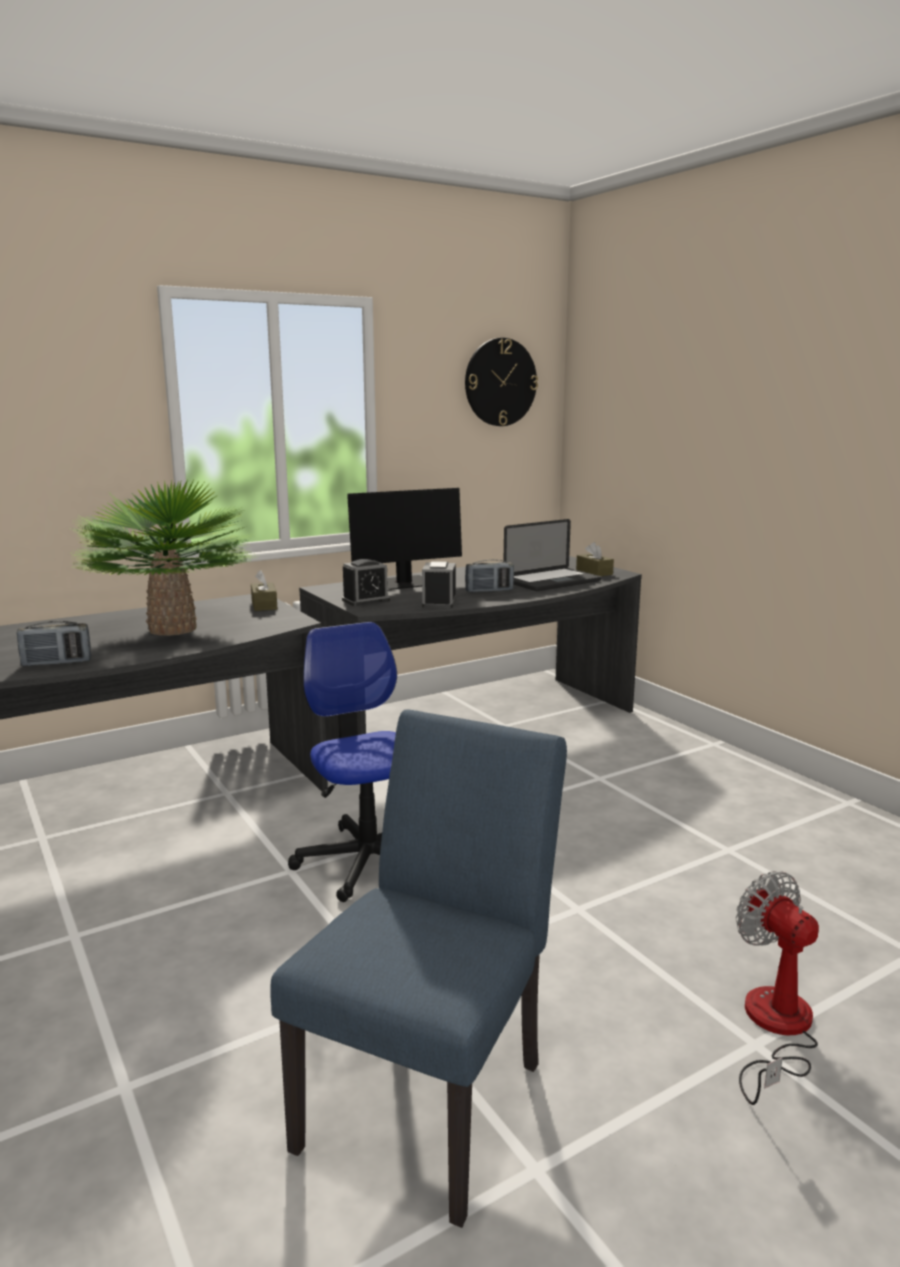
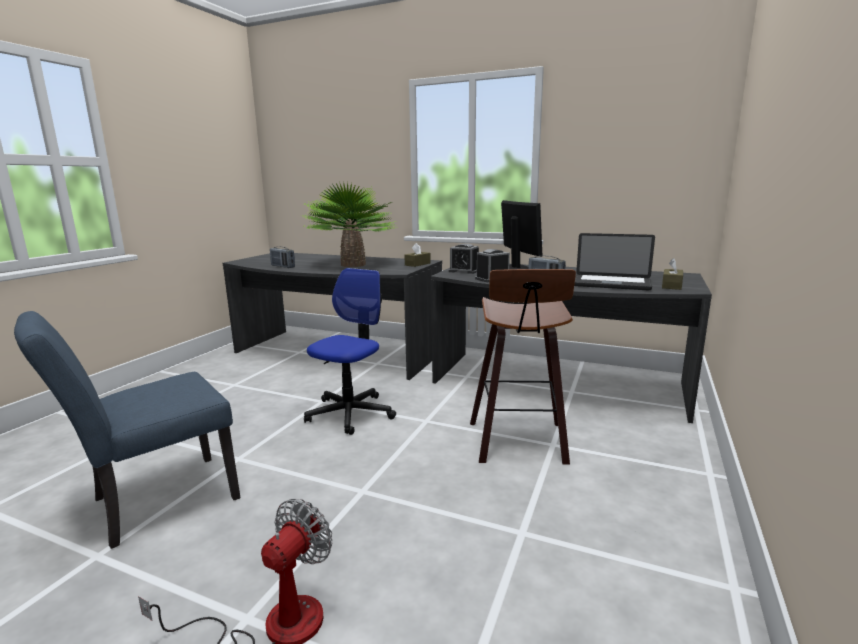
camera: 55 degrees right, 0 degrees up
(404, 584) = (516, 268): monitor -> monitor turned 135 degrees counterclockwise
(433, 1092) = (154, 502): blue chair -> blue chair turned 150 degrees clockwise
(500, 382) = (659, 121): wall clock -> none
(579, 791) = (520, 444): none -> stool

